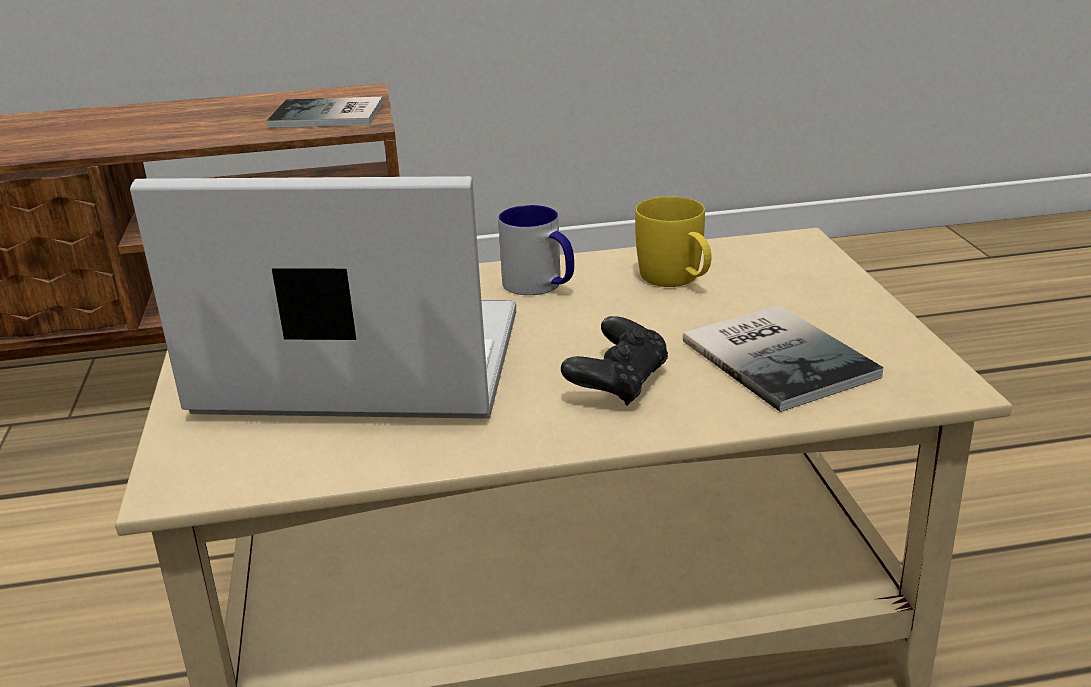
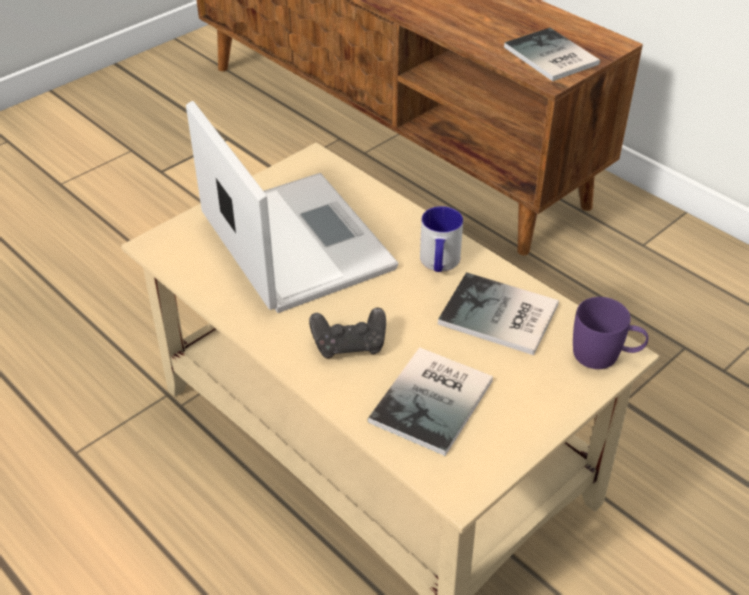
camera: 55 degrees right, 15 degrees up
(677, 280) = (500, 317): yellow mug -> book
(795, 248) = (605, 356): none -> purple mug

